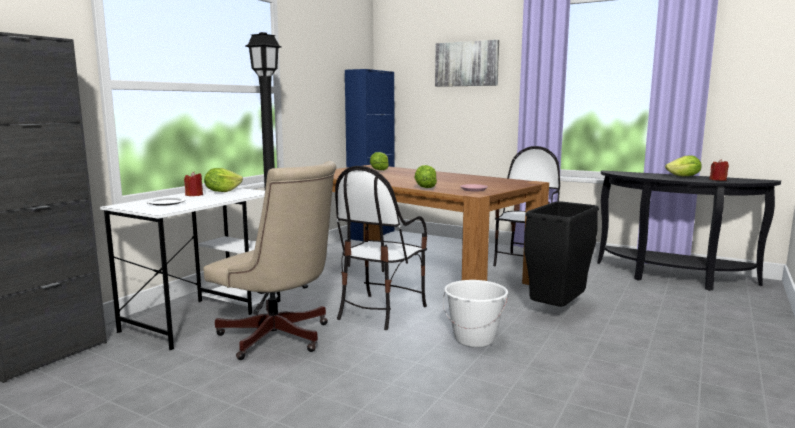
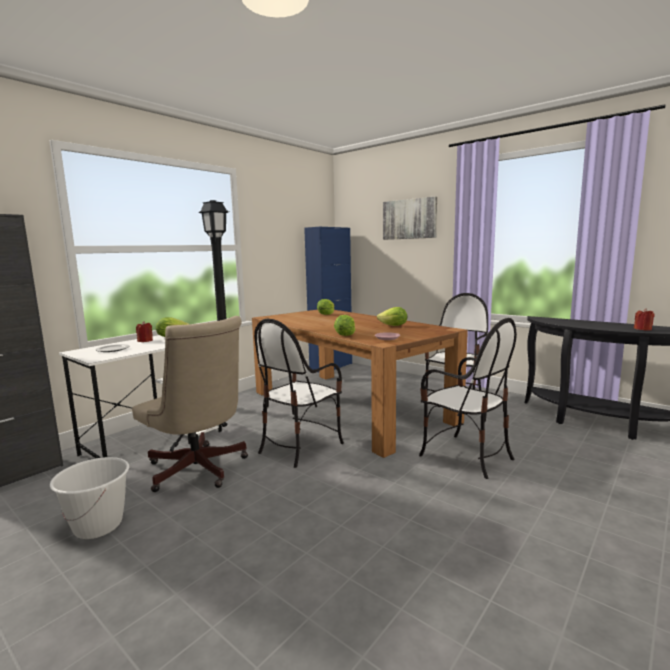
camera: 10 degrees right, 0 degrees up
(474, 339) = (371, 484): white bucket -> white bucket (99, 525)
(558, 311) = (465, 456): black trash can -> chair
(684, 176) = (608, 324): lettuce -> lettuce (393, 326)

